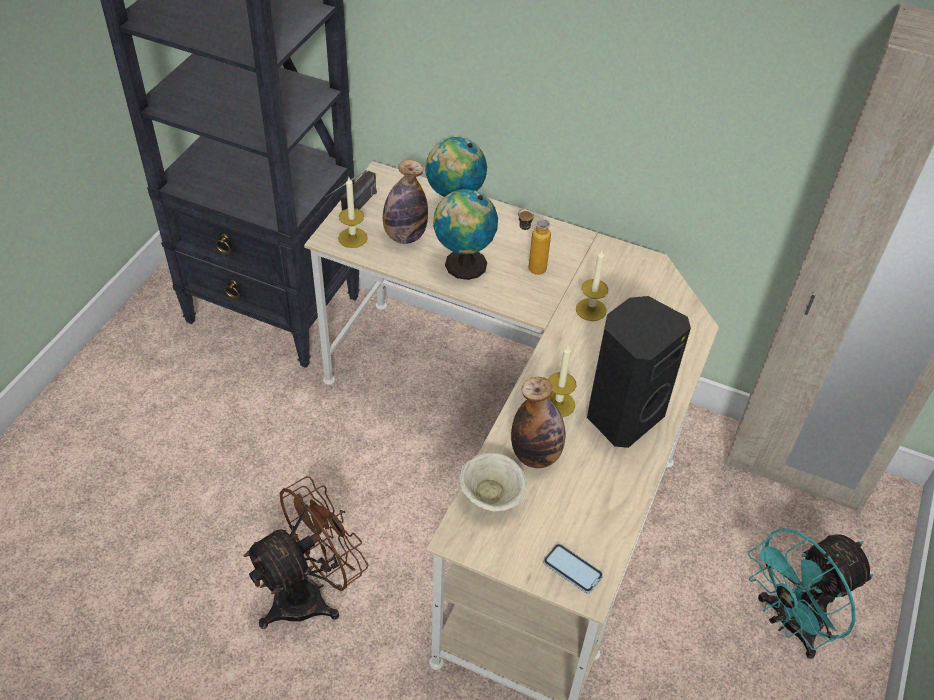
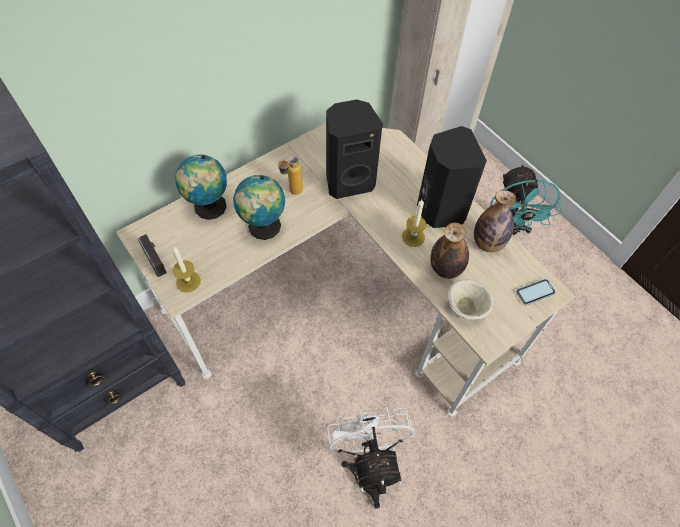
camera: 60 degrees left, 10 degrees up
(310, 594) = (369, 464): brown fan -> white fan
(405, 236) = (211, 248): bottle -> bottle (487, 243)
(591, 309) = (348, 181): candle -> black speaker

